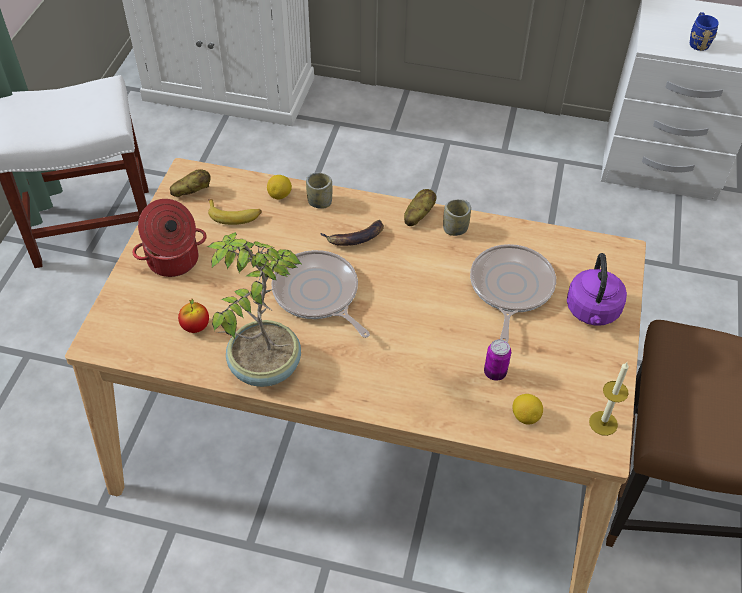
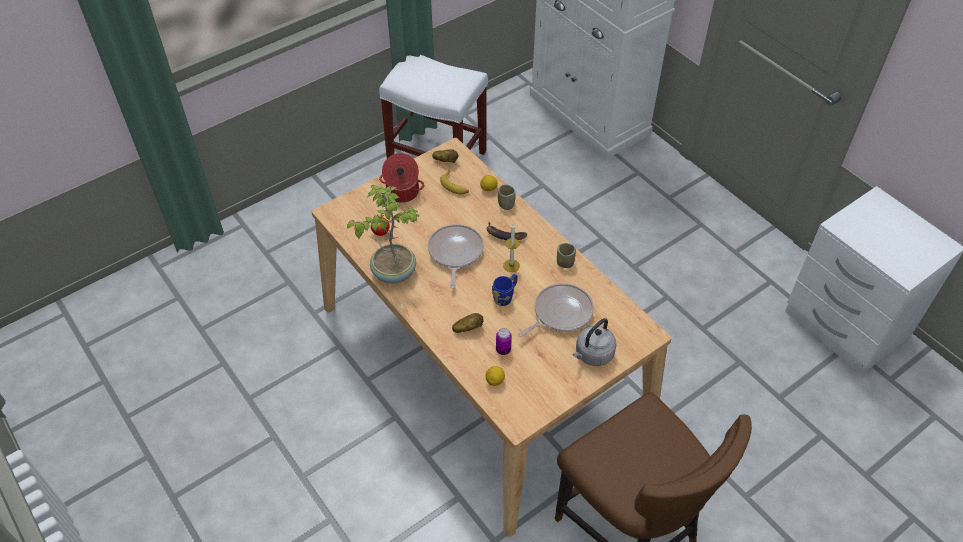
camera: 40 degrees right, 0 degrees up
(418, 215) = (552, 243): potato -> potato (468, 328)
(592, 312) = (592, 354): purple kettle -> grey kettle
(603, 423) = (532, 412): candle -> candle (511, 265)
(698, 42) = (876, 241): blue mug -> blue mug (505, 296)

